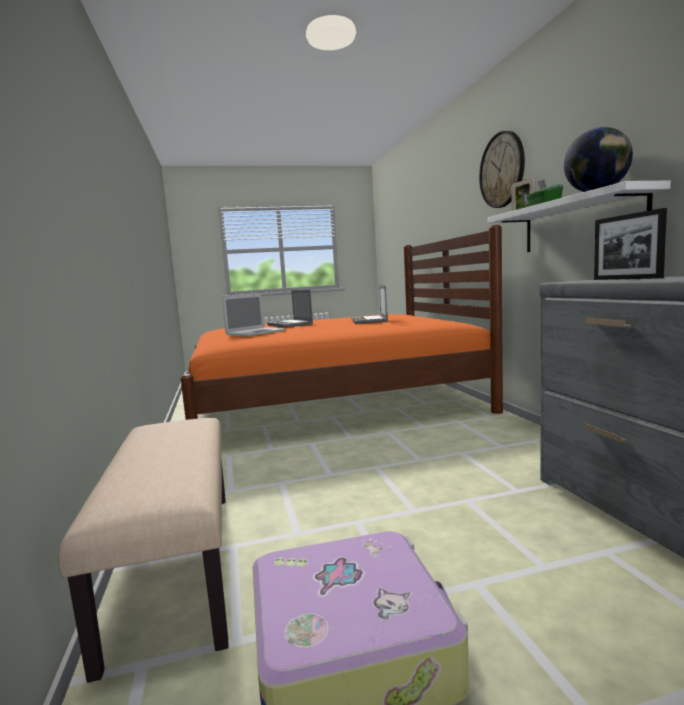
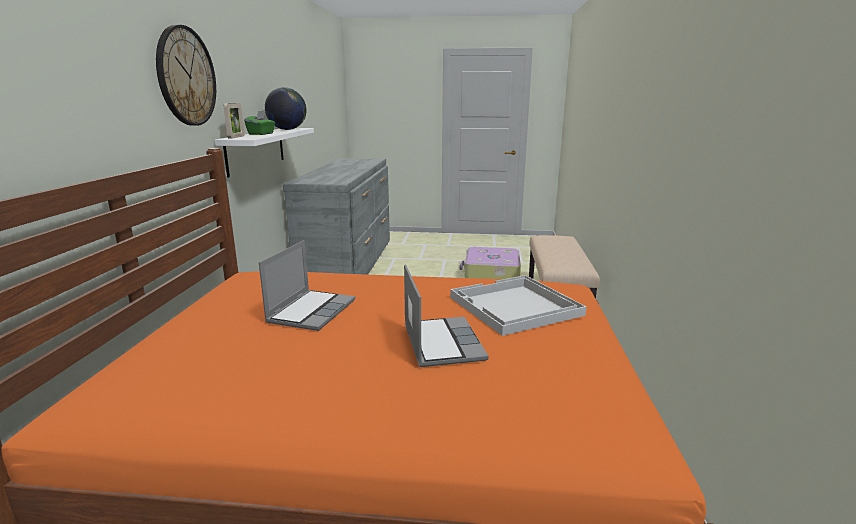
camera: 160 degrees left, 10 degrees up
(256, 332) = (514, 306): laptop -> white tray
(626, 279) = (332, 178): picture frame -> none

